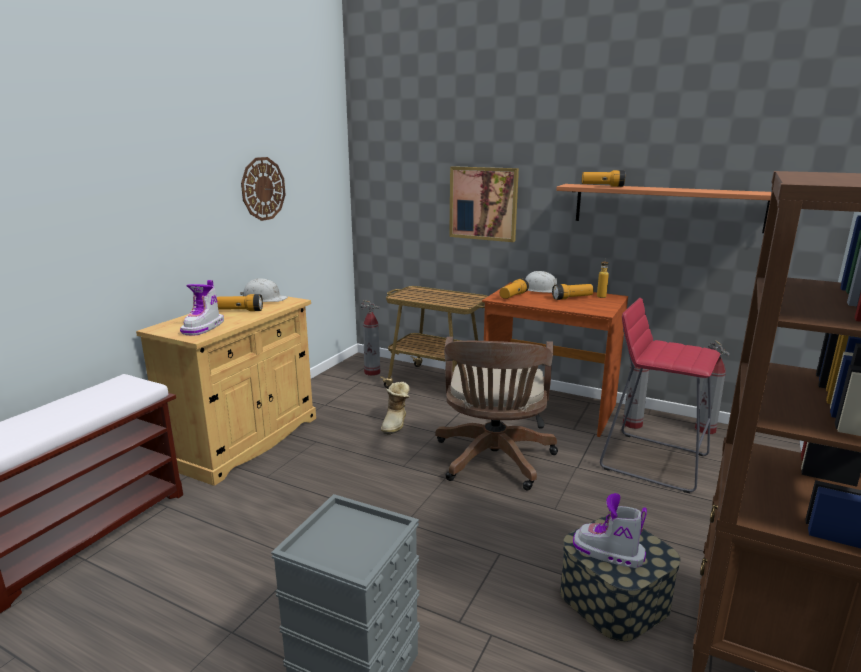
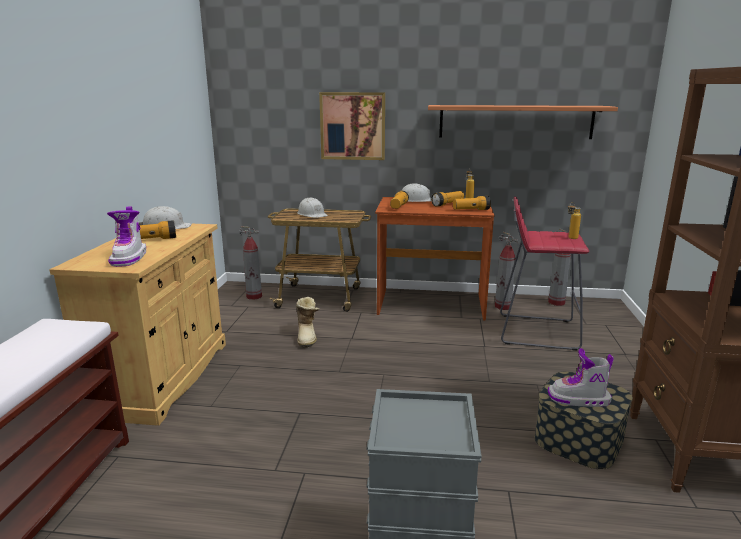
camera: 20 degrees left, 0 degrees up
(263, 189) = (145, 113): wall clock -> none
(431, 295) = (312, 214): none -> white hard hat
(493, 461) = (415, 353): brown office chair -> none
(602, 186) = (465, 105): flashlight -> flashlight (471, 210)
(697, 356) = (570, 238): none -> bottle

